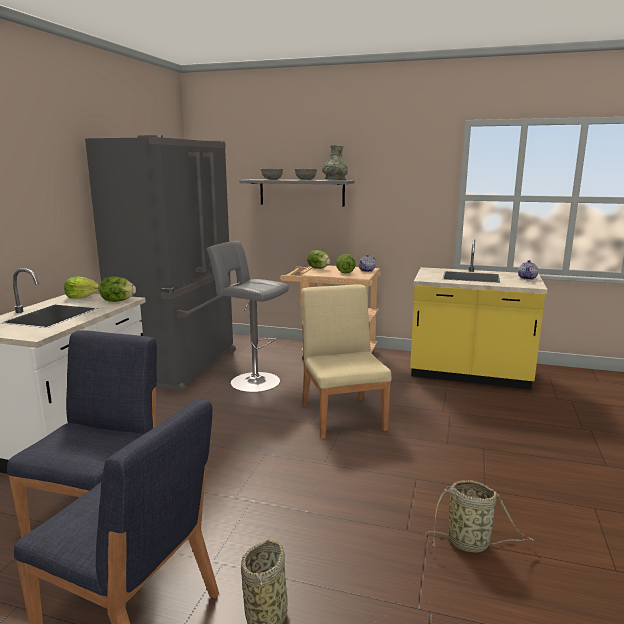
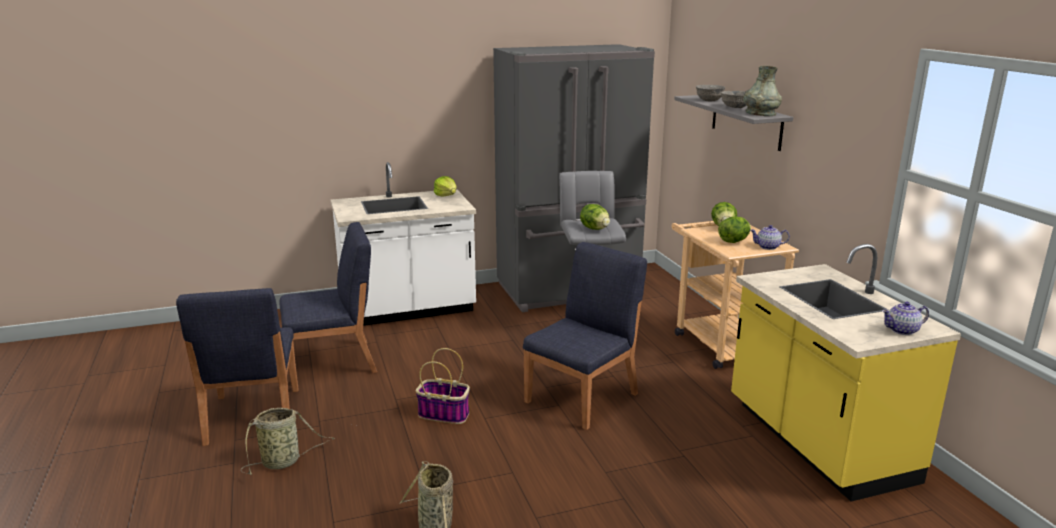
camera: 55 degrees right, 5 degrees up
(117, 301) = (452, 206): lettuce -> lettuce (595, 229)
(295, 480) = (445, 414): none -> basket
(343, 416) = (583, 397): beige chair -> blue chair

